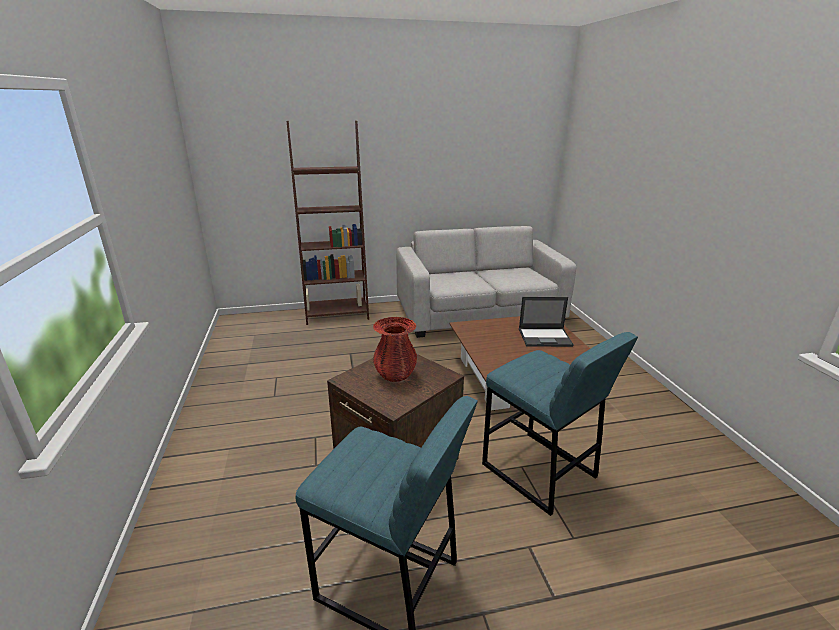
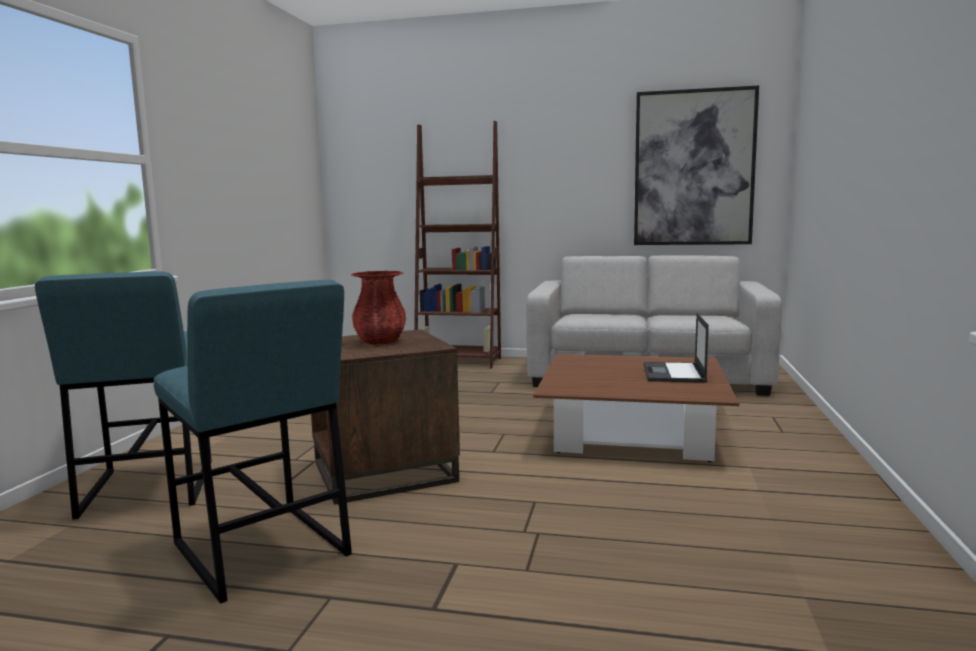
camera: 25 degrees right, 15 degrees down
(501, 161) = (693, 168): none -> picture
(541, 472) = (556, 510): blue stool -> blue stool (148, 489)
(545, 337) = (674, 373): laptop -> laptop turned 75 degrees clockwise

